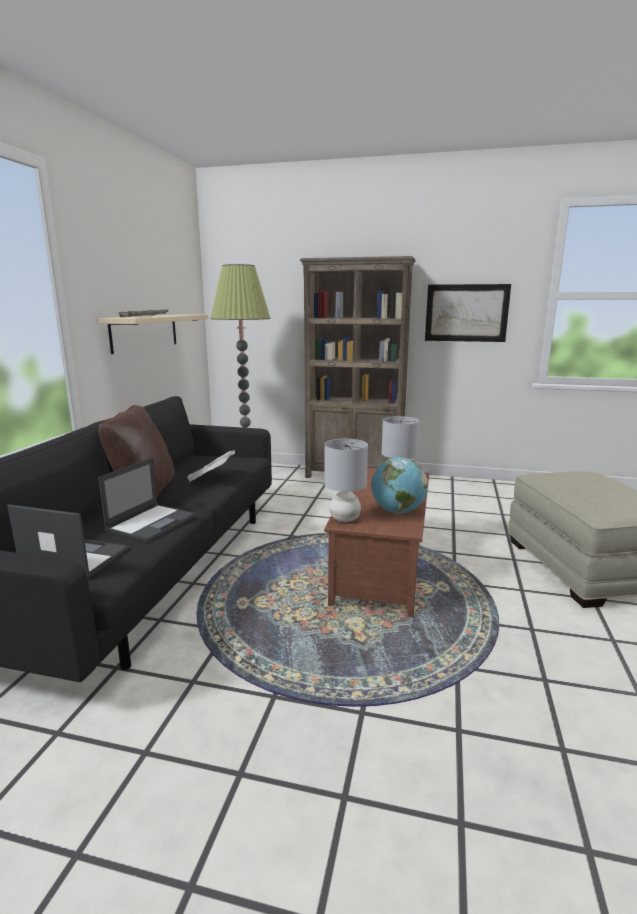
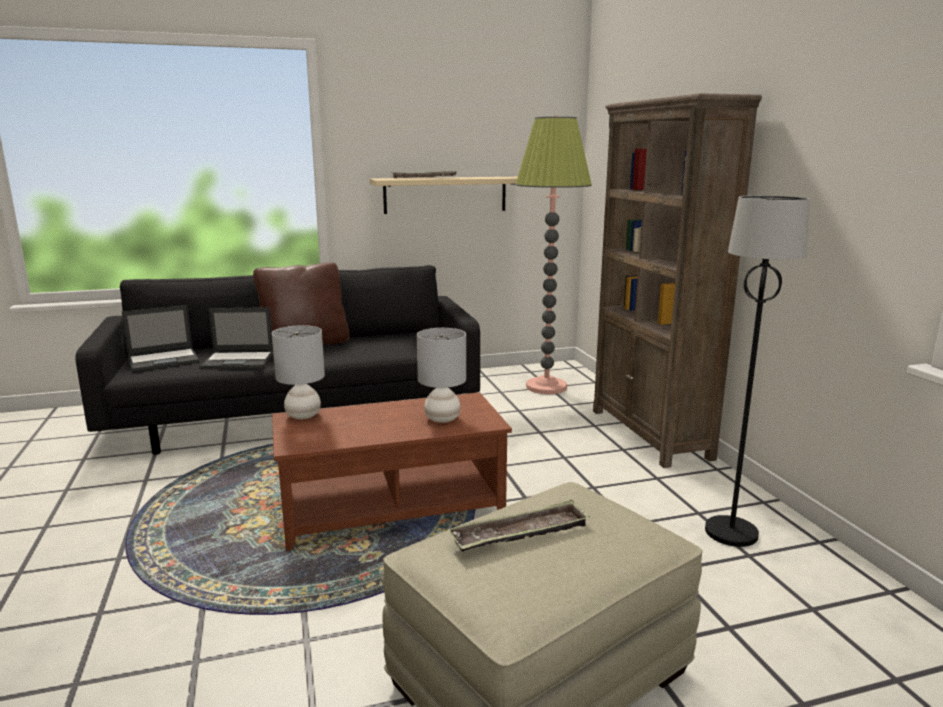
camera: 60 degrees right, 0 degrees up
(74, 558) = (164, 360): laptop -> laptop turned 75 degrees clockwise
(210, 479) = (359, 351): newspaper -> none
(397, 511) = (343, 433): globe -> none
(466, 313) = (824, 195): picture -> none
(476, 493) = (731, 533): none -> black floor lamp
(589, 491) = (520, 534): none -> tray

